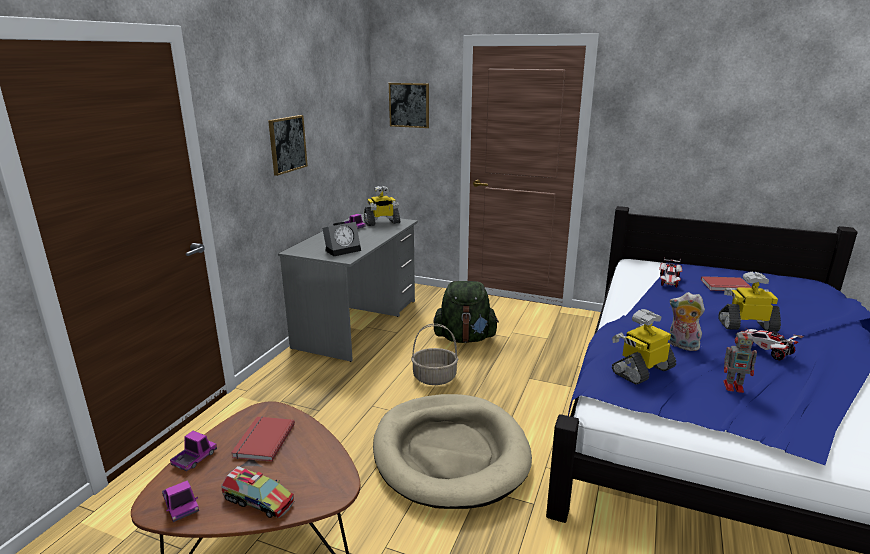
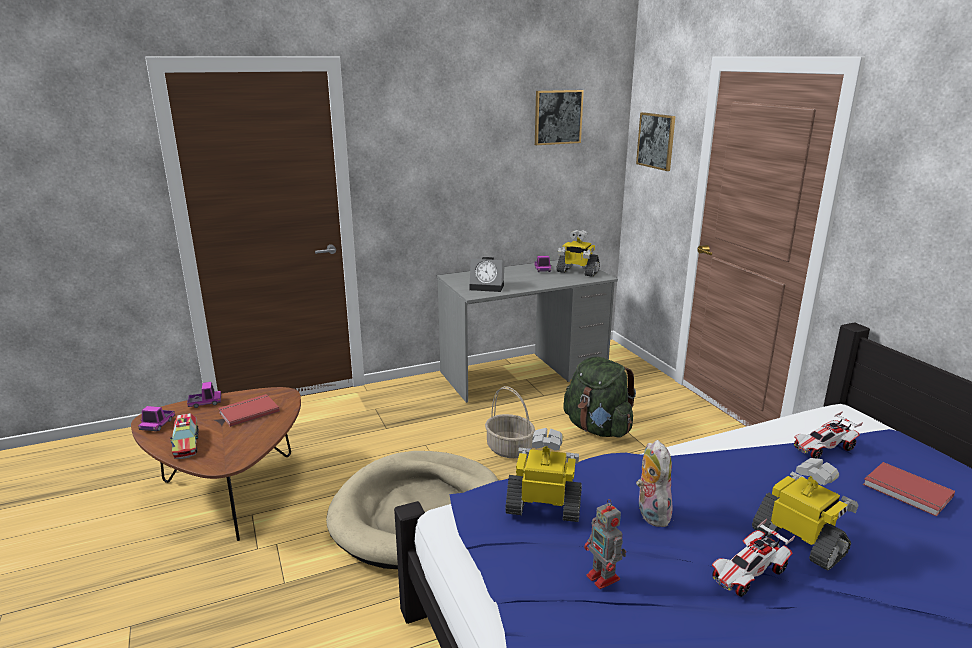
camera: 45 degrees right, 0 degrees up
(287, 144) = (467, 170): picture -> picture (558, 117)
(764, 349) = (748, 574): toy car -> toy car turned 135 degrees counterclockwise

